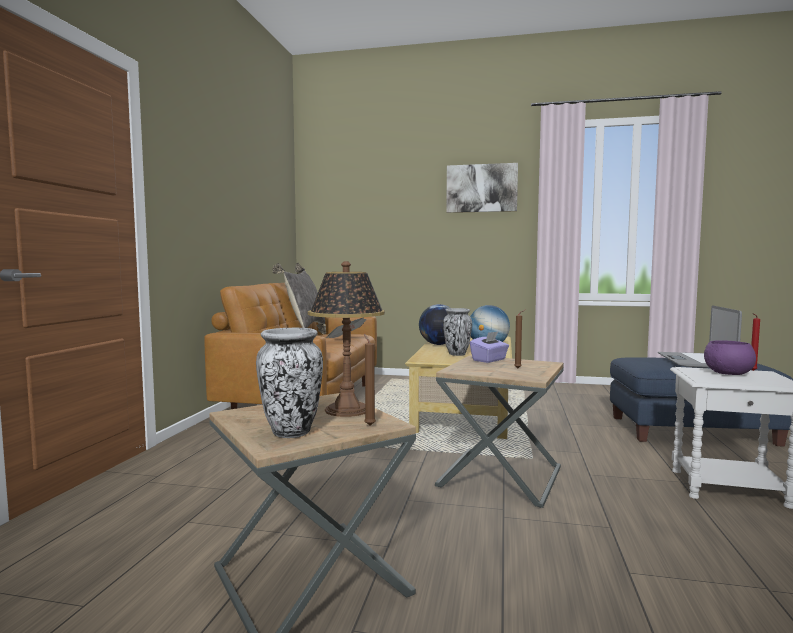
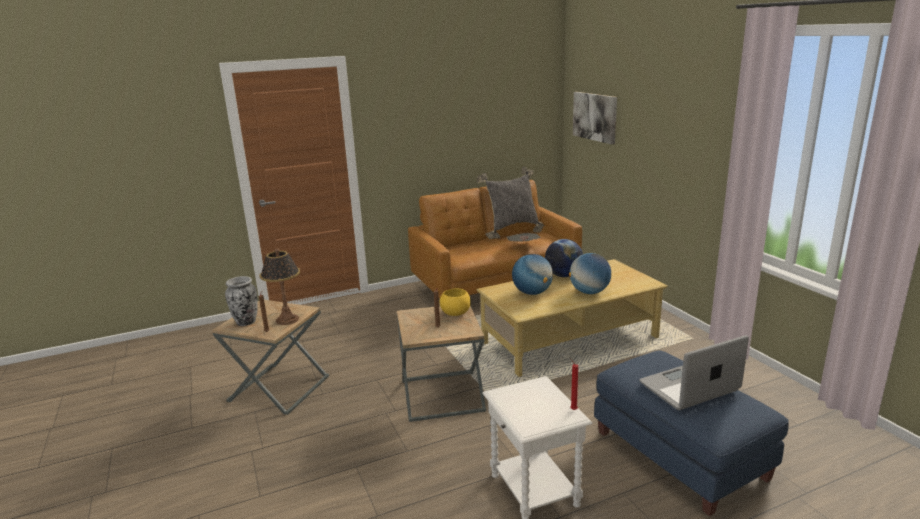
camera: 55 degrees right, 15 degrees up
(456, 354) = (532, 293): vase -> globe
(481, 188) = (694, 105): picture -> picture (595, 117)
(489, 360) = (456, 313): purple tissue box -> yellow bowl
(727, 373) = (540, 400): purple bowl -> none

